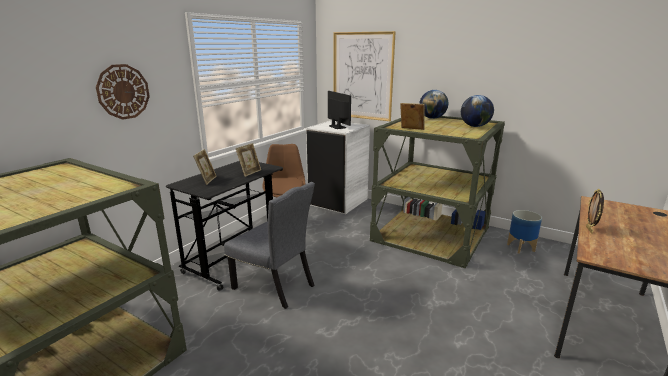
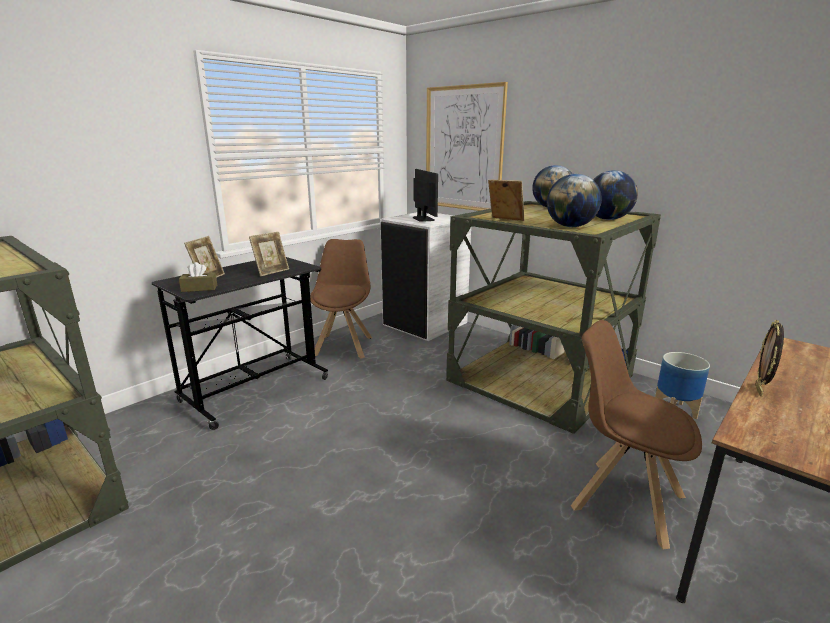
camera: 10 degrees right, 0 degrees up
(123, 92) = (95, 152): wall clock -> none
(207, 188) = (199, 288): none -> brown tissue box
(273, 285) = (286, 430): grey chair -> none
(457, 133) = (570, 226): none -> globe
(507, 305) = (622, 499): none -> brown chair

